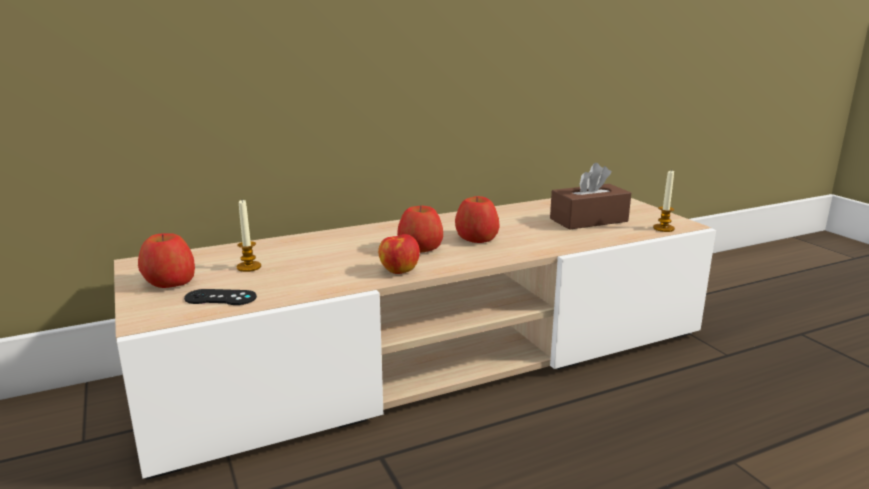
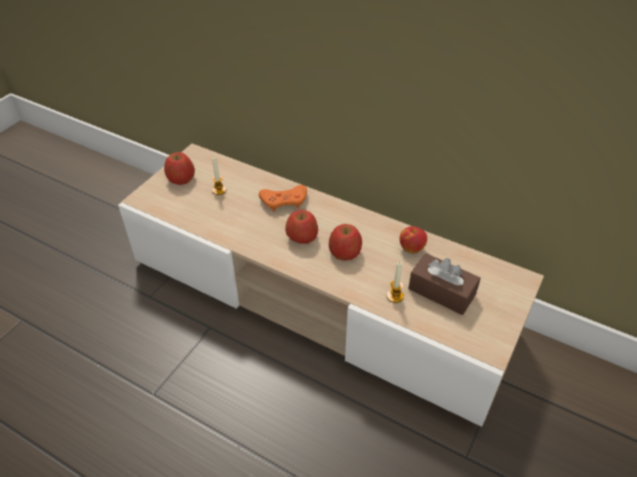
camera: 55 degrees right, 25 degrees up
(220, 298) = (177, 205): black game controller -> none
(343, 242) = (284, 201): none -> orange game controller
(399, 270) = (261, 245): apple -> apple (411, 248)
(663, 228) = (466, 341): candle -> candle (395, 296)

